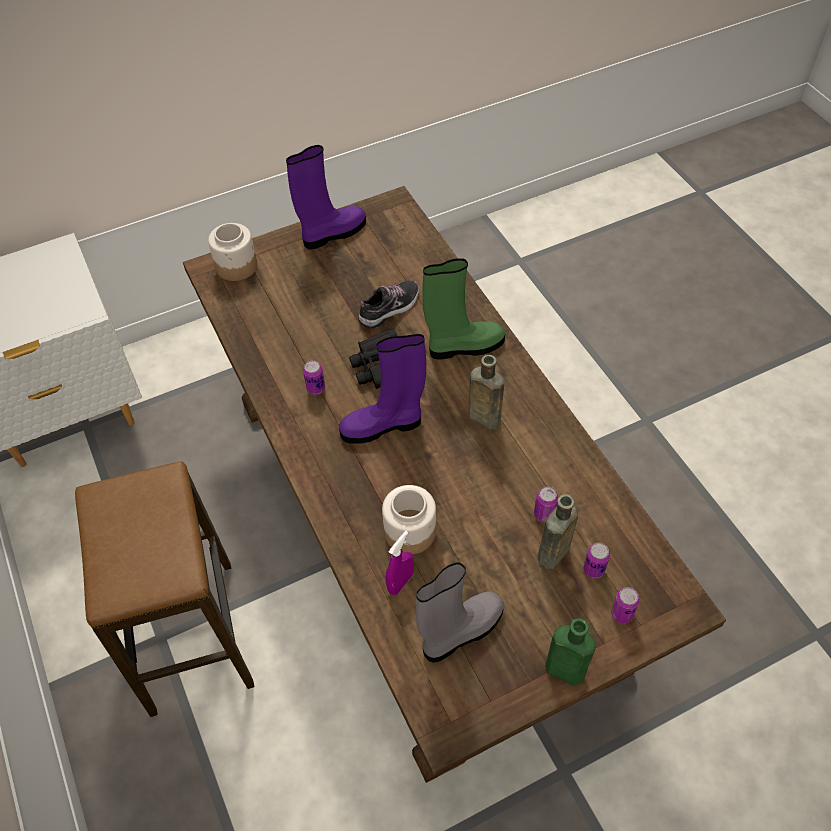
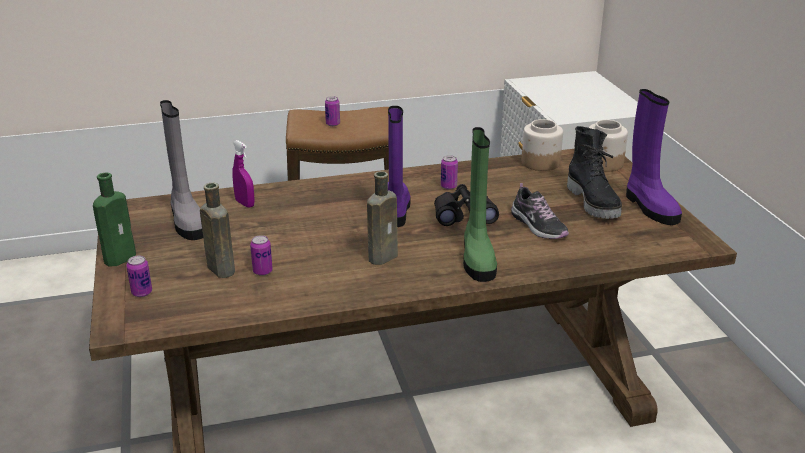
camera: 100 degrees right, 25 degrees down
(331, 271) = (594, 202): none -> black boot
(410, 532) = (285, 211): jar -> jar (540, 163)
(593, 569) = (192, 286): can -> can (333, 124)

